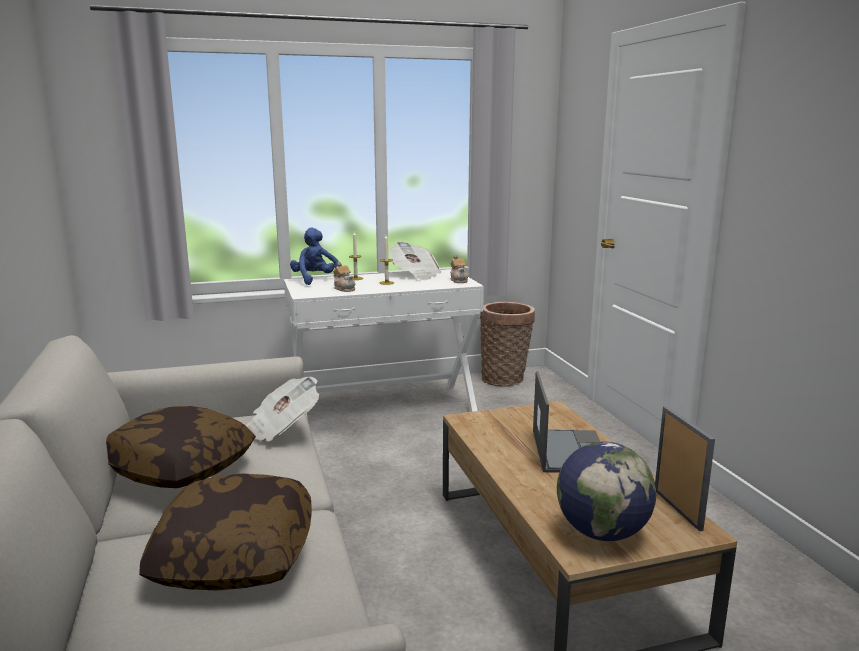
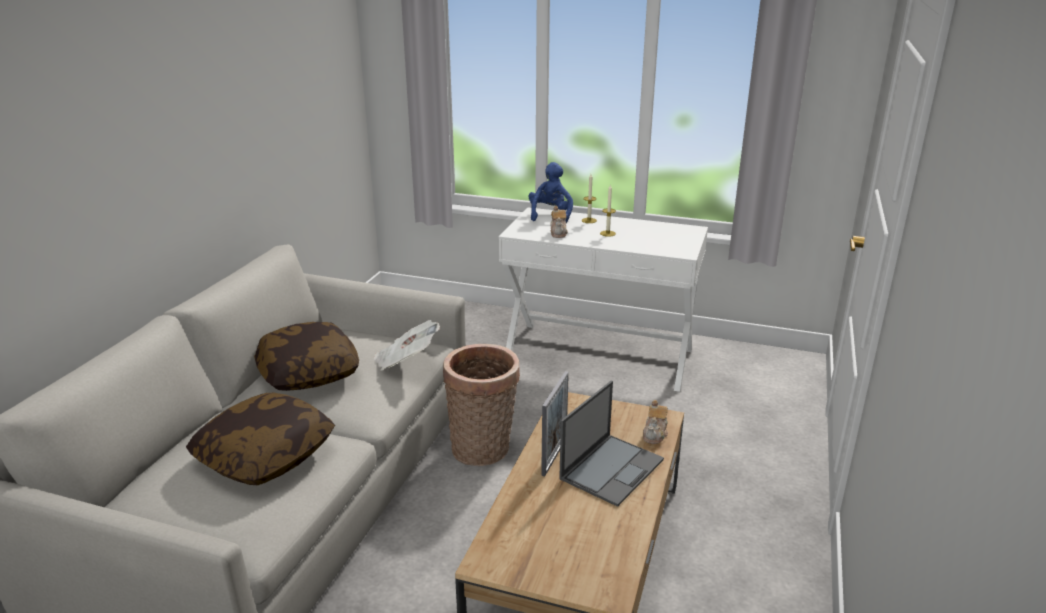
camera: 35 degrees right, 10 degrees up
(415, 275) = (652, 228): newspaper -> none
(459, 280) = (683, 246): teapot -> teapot (655, 434)
(505, 379) = (758, 358): basket -> basket (484, 450)
(602, 532) = (527, 553): globe -> none
(677, 509) = (622, 565): picture frame -> picture frame (554, 456)

